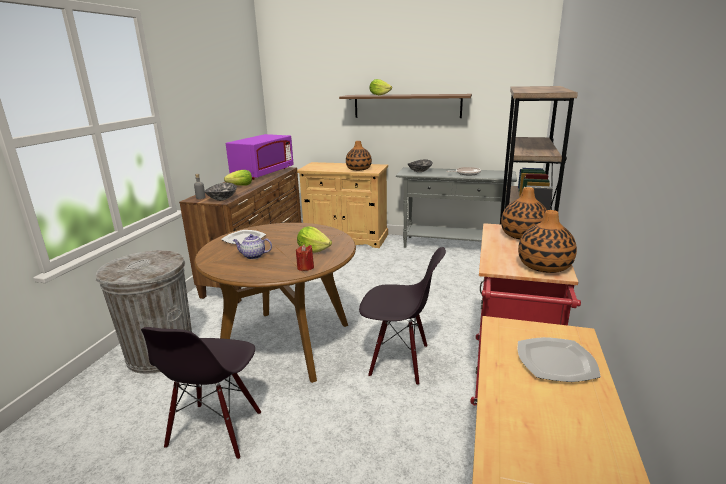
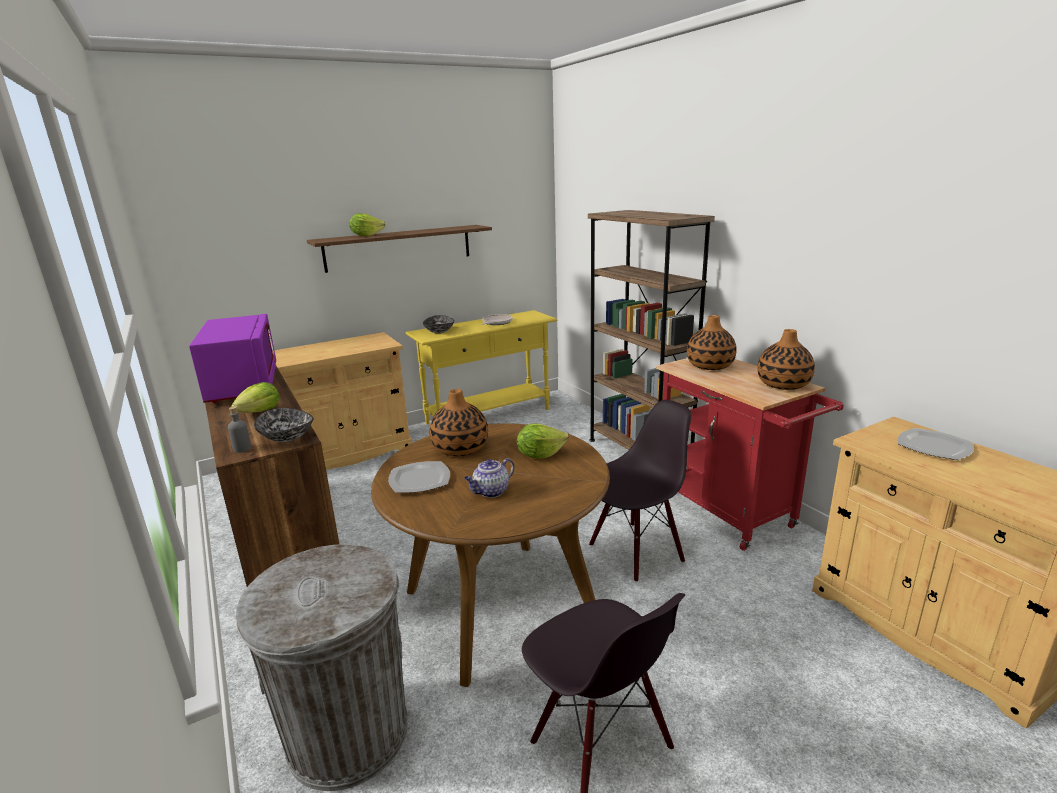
camera: 45 degrees left, 0 degrees up
(305, 267) = (582, 475): red candle -> none
(359, 169) = (361, 346): vase -> vase (460, 448)
(452, 246) = (489, 416): grey console table -> yellow console table

